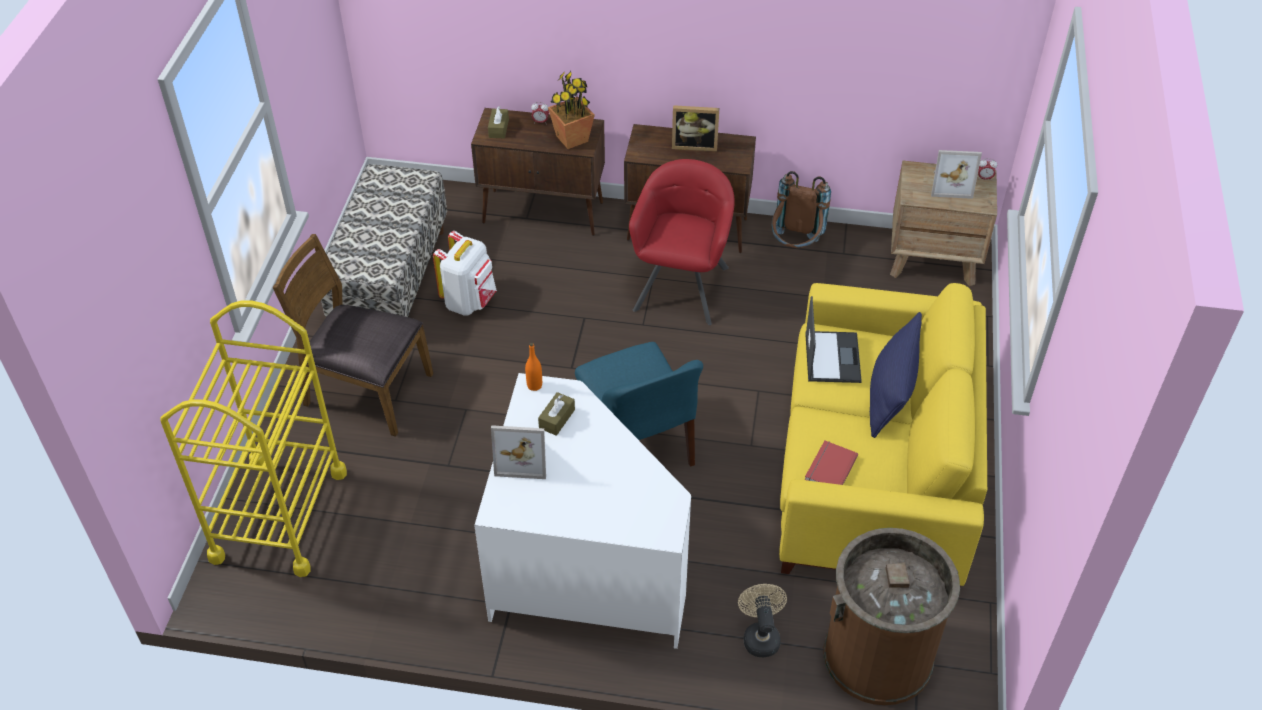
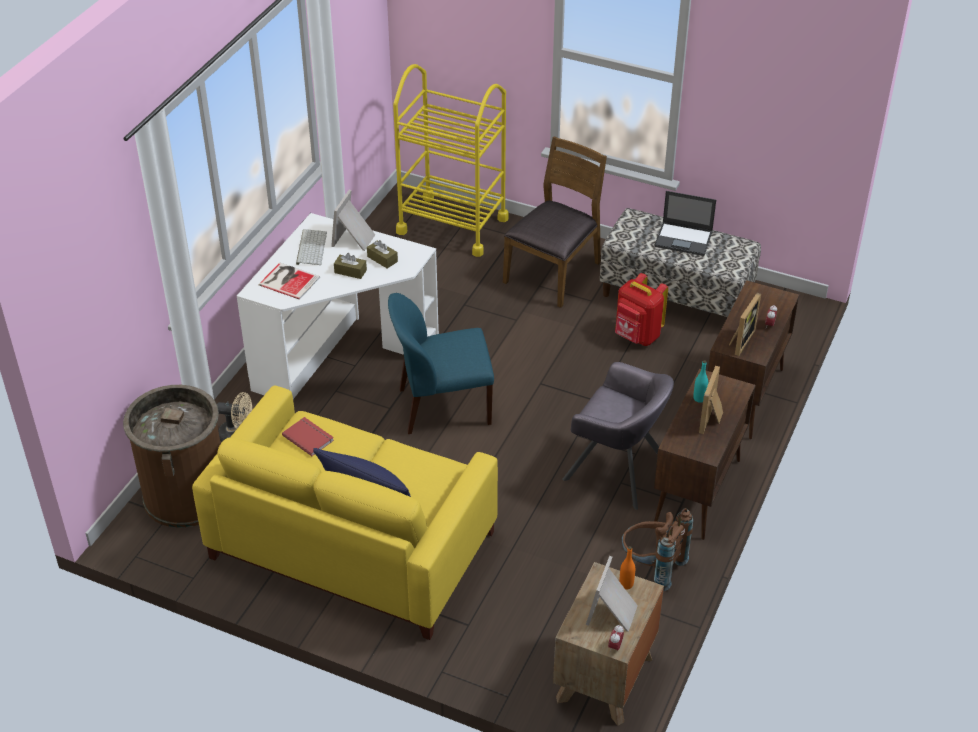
camera: 105 degrees right, 5 degrees down
(469, 301) = (637, 336): white backpack -> red backpack
(498, 128) = (765, 298): brown tissue box -> brown tissue box (350, 271)
(534, 385) = (419, 253): orange bottle -> orange bottle (626, 584)
(554, 501) = (310, 247): none -> keyboard
(572, 138) = (740, 340): potted plant -> picture frame
(631, 504) = (288, 280): none -> book
(668, 156) = (699, 398): none -> turquoise bottle
(682, 288) = (616, 470): red armchair -> grey armchair
(832, 357) = (424, 471): laptop -> laptop (684, 239)

